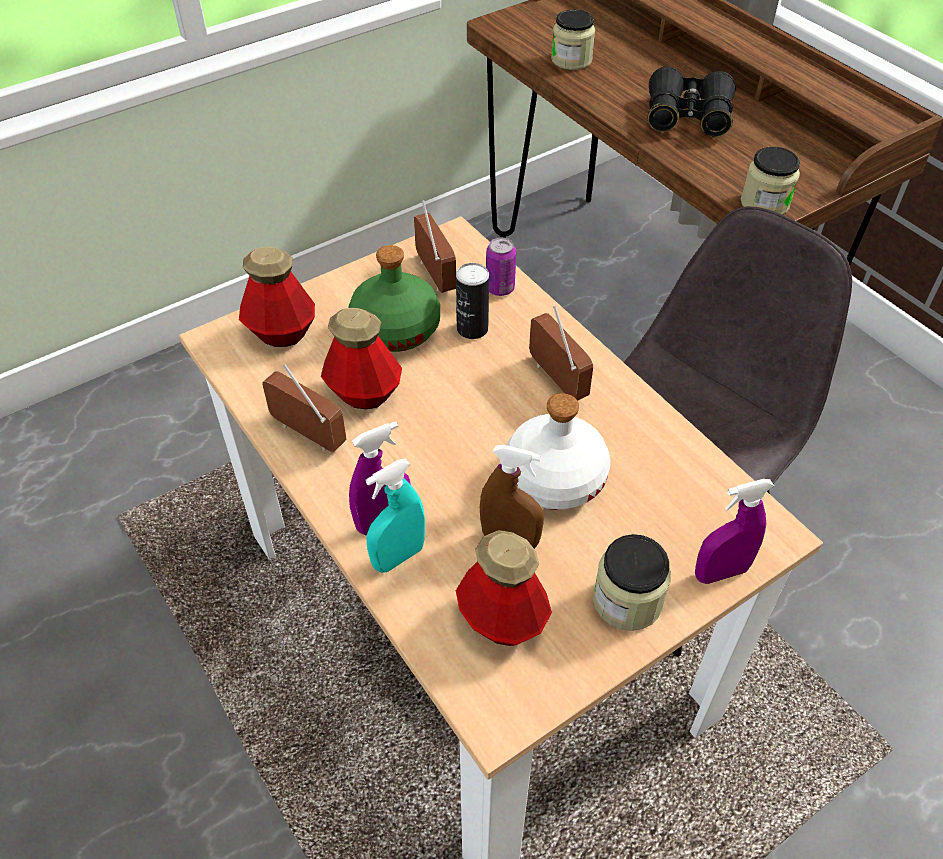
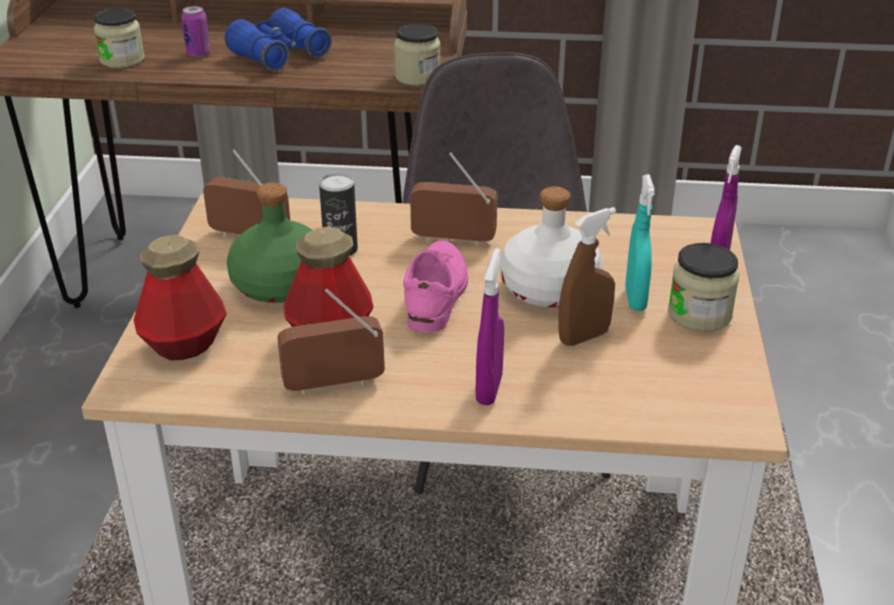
camera: 50 degrees left, 15 degrees down
(398, 557) = (535, 398): turquoise spray bottle -> turquoise spray bottle (635, 299)
(473, 416) = (436, 294): none -> pink shoe
(500, 288) = (317, 216): can -> can (198, 53)
(502, 620) = (656, 377): bottle -> none
(687, 117) = (280, 55): black binoculars -> blue binoculars

